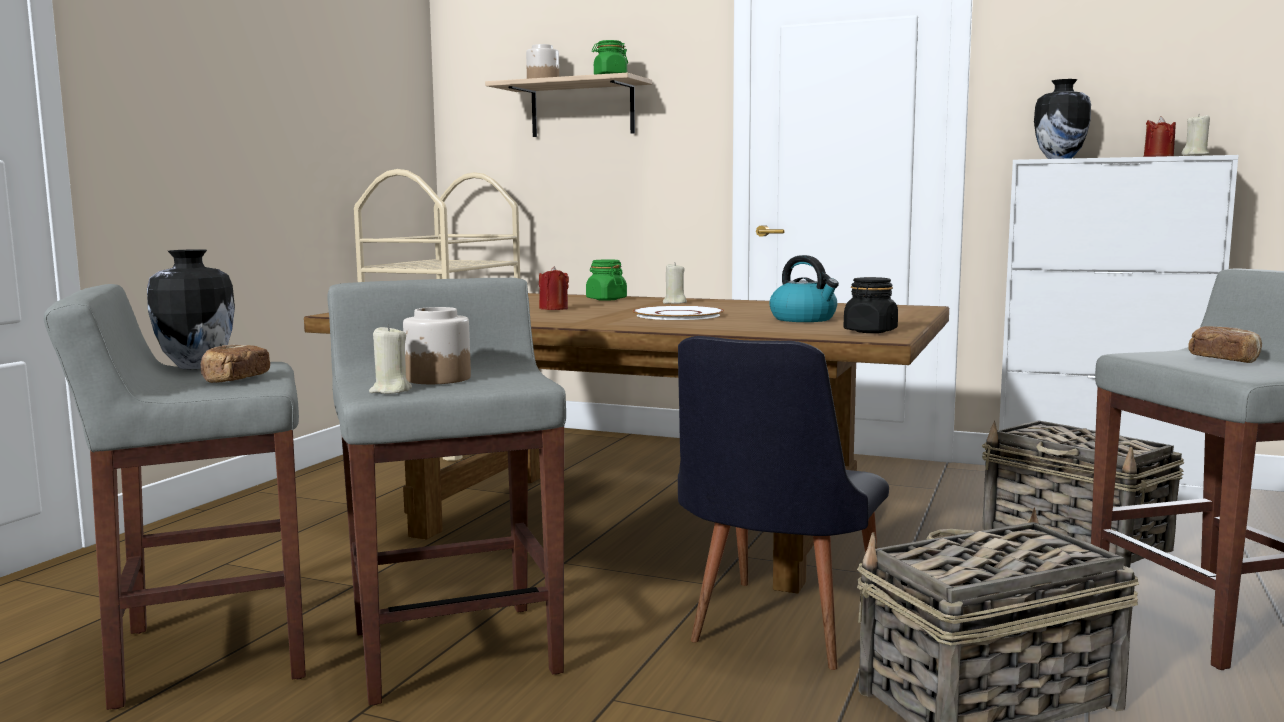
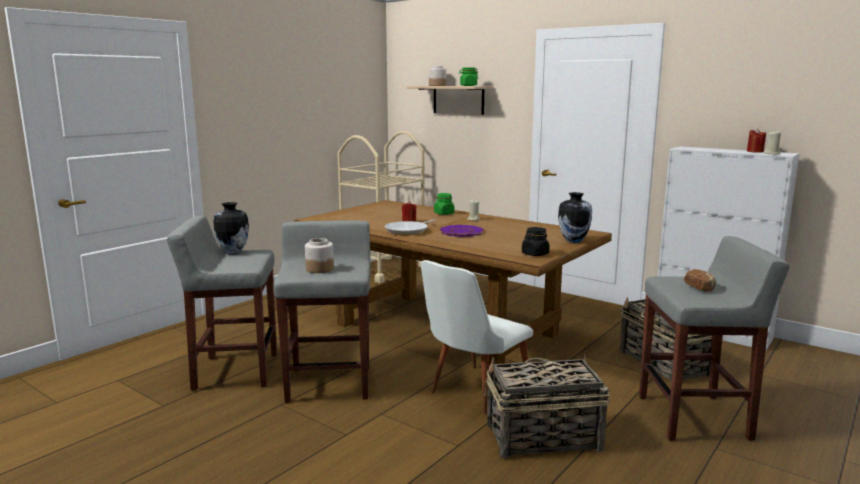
camera: 15 degrees right, 5 degrees up
(234, 380) = (242, 262): bread -> none
(390, 390) = (295, 275): beige candle -> none
(571, 318) = (408, 231): none -> frying pan
(677, 315) = (461, 231): white plate -> purple plate
(776, 630) = (472, 392): black chair -> white chair
(804, 319) = (518, 240): kettle -> none
(1059, 159) = (701, 148): vase -> vase (573, 241)

